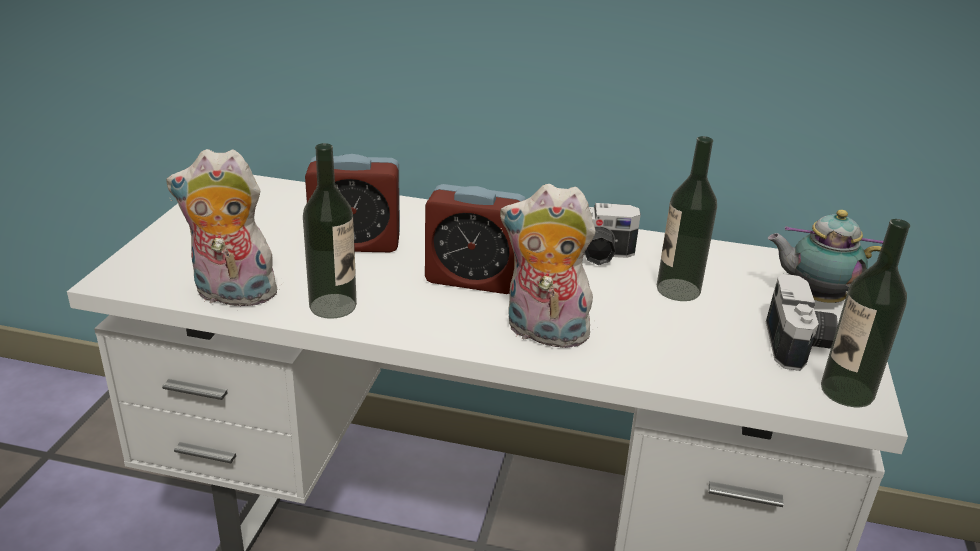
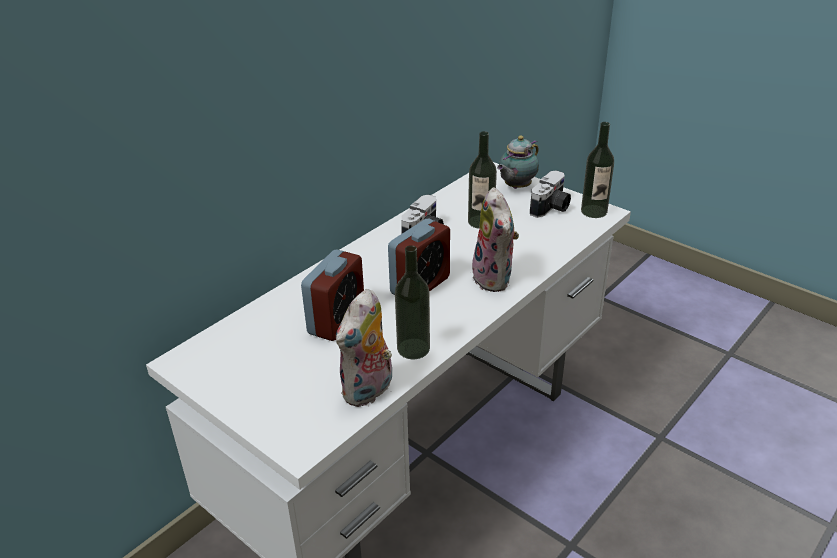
camera: 60 degrees left, 5 degrees up
(543, 334) = (495, 279): plush toy -> plush toy turned 60 degrees counterclockwise
(798, 344) = (551, 208): camera -> camera turned 90 degrees clockwise

